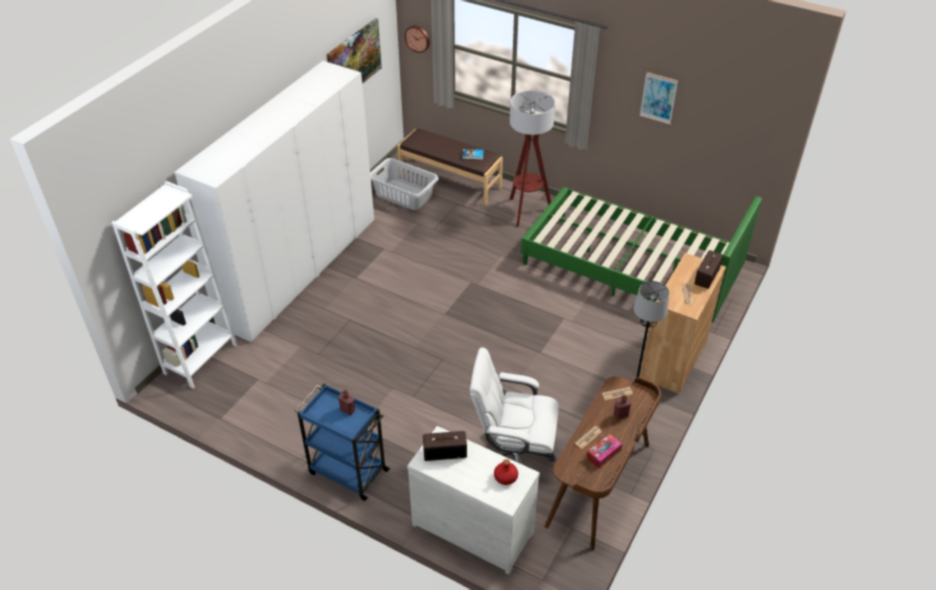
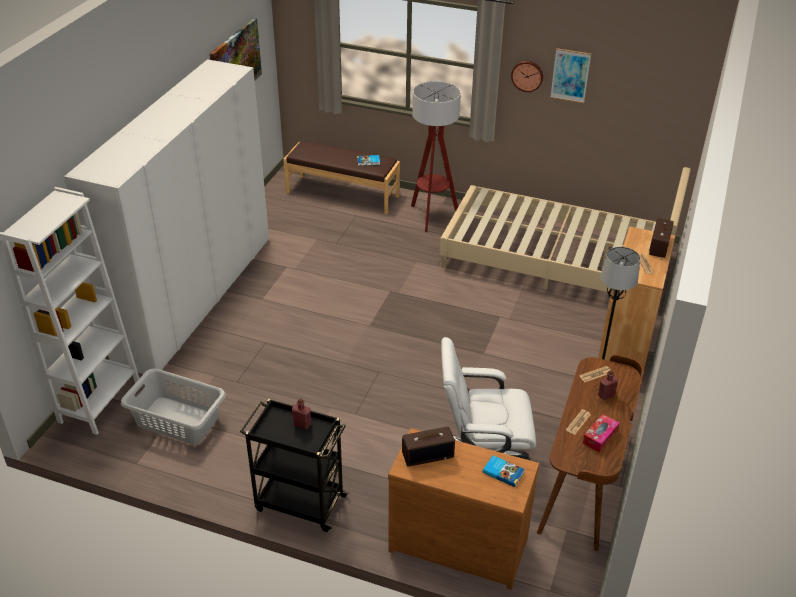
camera: 10 degrees left, 5 degrees down
(347, 471) = (299, 502): blue cart -> black cart
(404, 195) = (295, 212): grey laundry basket -> grey laundry basket (177, 421)
(417, 38) = (298, 40): wall clock -> wall clock (527, 75)
(473, 526) = (458, 542): white dresser -> brown dresser
(505, 477) = (503, 472): red bottle -> book
(630, 269) = (556, 262): green bed -> beige bed

